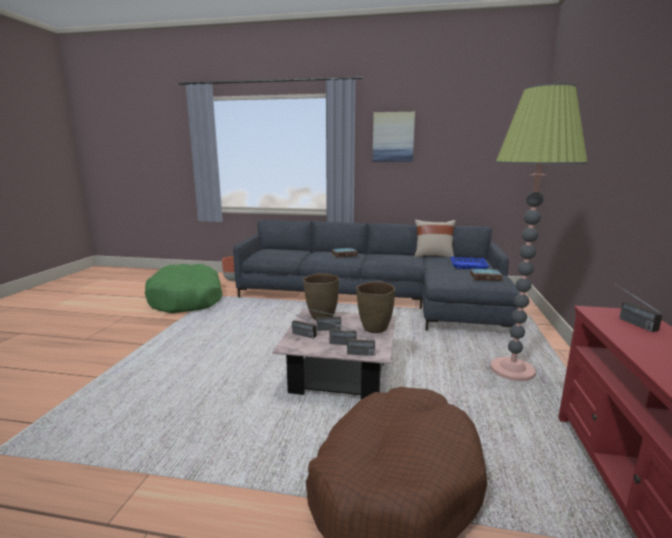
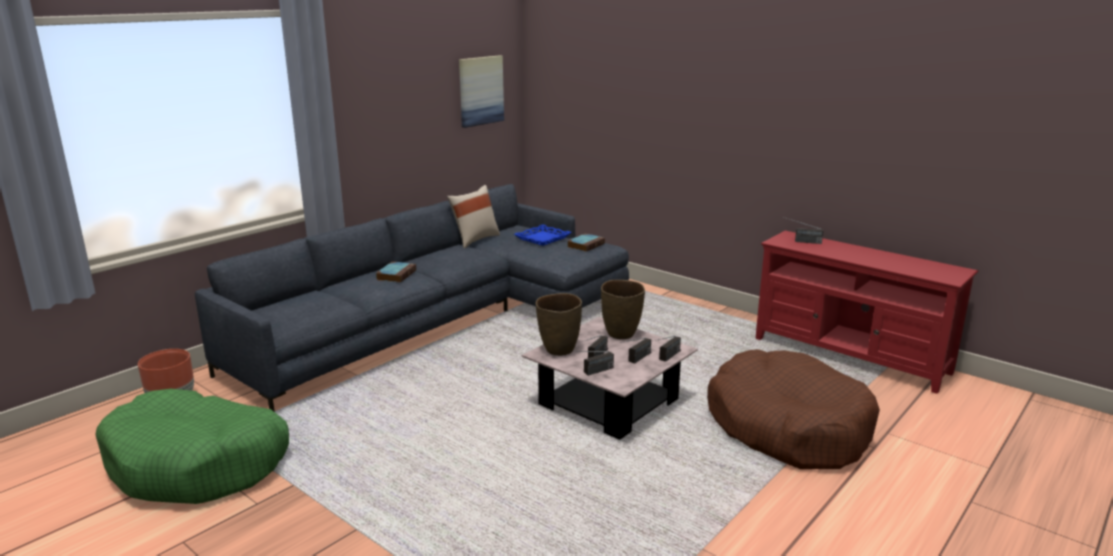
camera: 60 degrees left, 5 degrees up
(393, 137) = (374, 77): picture -> picture (480, 90)
(512, 370) = (678, 325): floor lamp -> none

